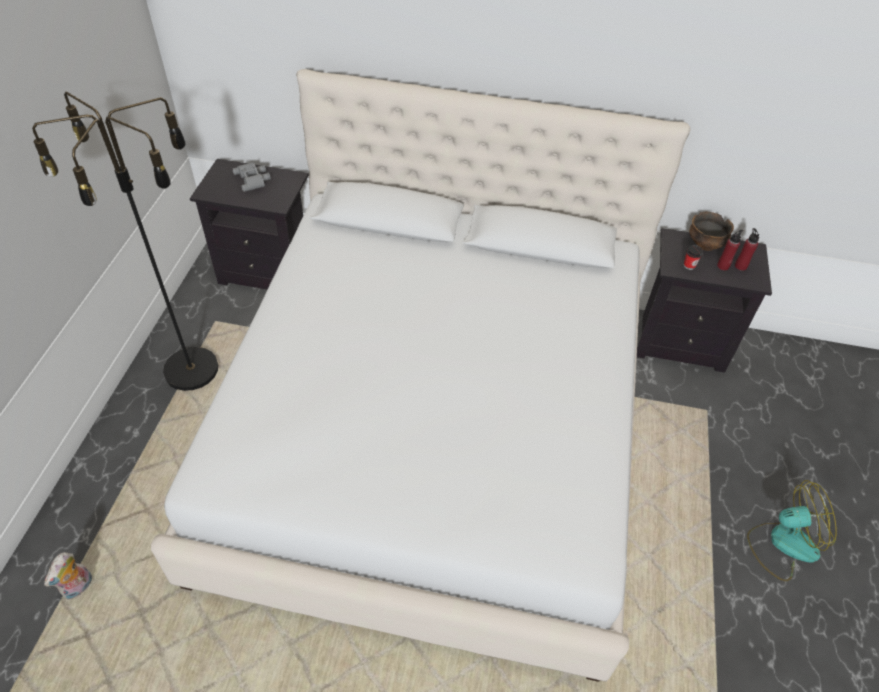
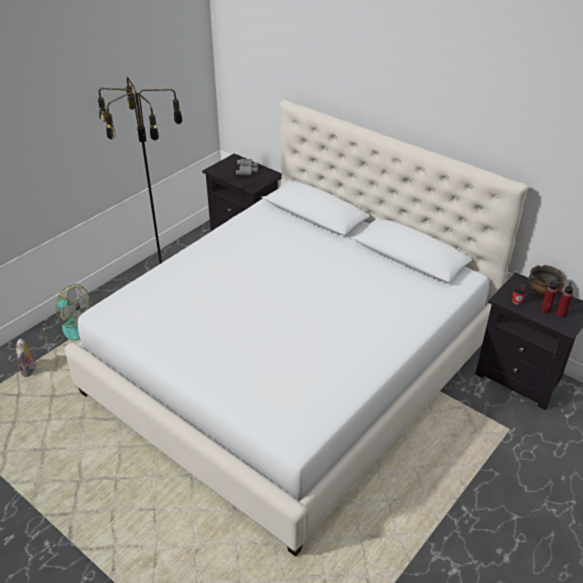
camera: 30 degrees right, 10 degrees down
(79, 587) = (30, 371): plush toy -> plush toy turned 60 degrees counterclockwise
(782, 544) = (506, 539): fan -> fan (68, 328)

